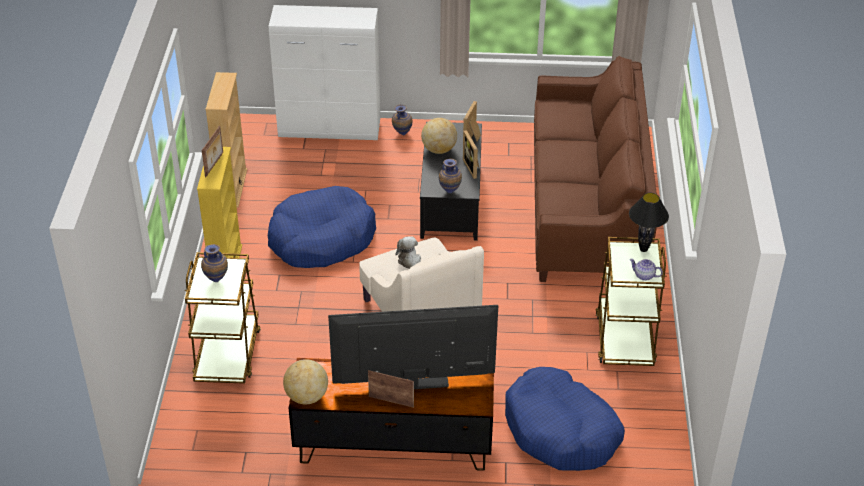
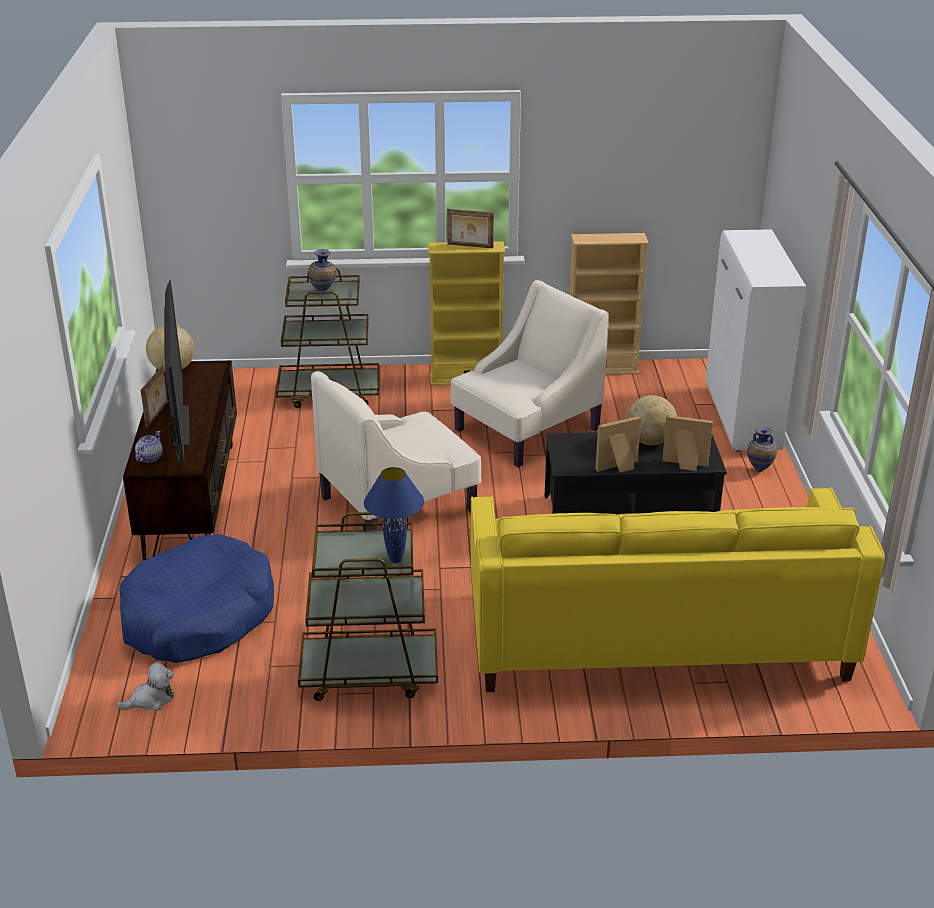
camera: 85 degrees right, 10 degrees down
(321, 239) = (526, 429): blue dog bed -> beige armchair
(410, 262) = (421, 436): plush toy -> plush toy (151, 700)
(450, 191) = (562, 453): vase -> none
(586, 207) = (655, 635): brown sofa -> yellow sofa
(644, 249) = (395, 560): black table lamp -> blue table lamp
(644, 275) = (337, 559): teapot -> teapot (149, 457)

